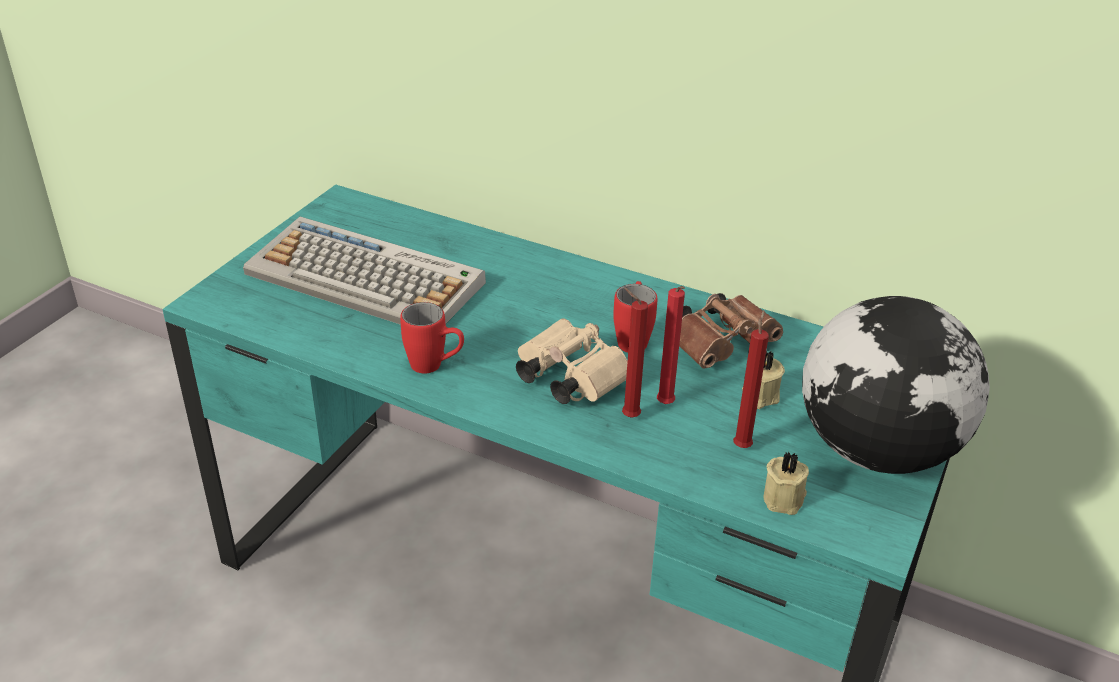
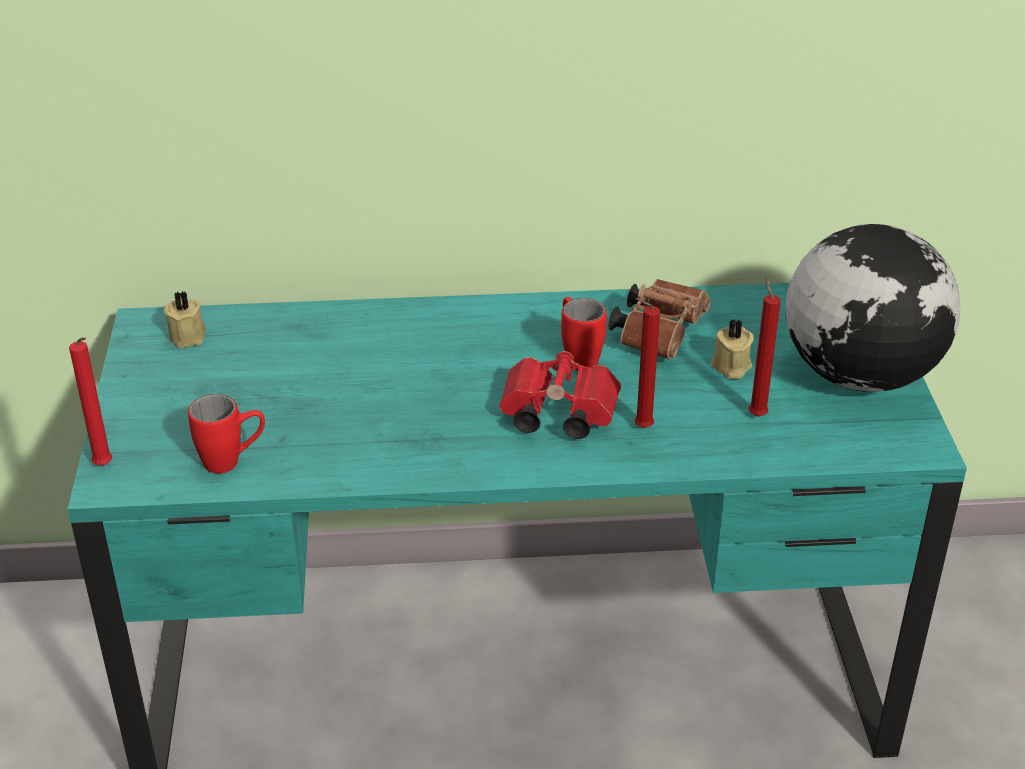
camera: 30 degrees left, 0 degrees up
(367, 278) = (262, 394): keyboard -> none
(435, 367) = (422, 453): red mug -> red mug (233, 461)
(567, 378) = (555, 415): beige binoculars -> red binoculars
(666, 406) = (663, 406): red candle -> red candle (105, 467)
(785, 498) = (828, 444): beige candle -> beige candle (189, 336)

